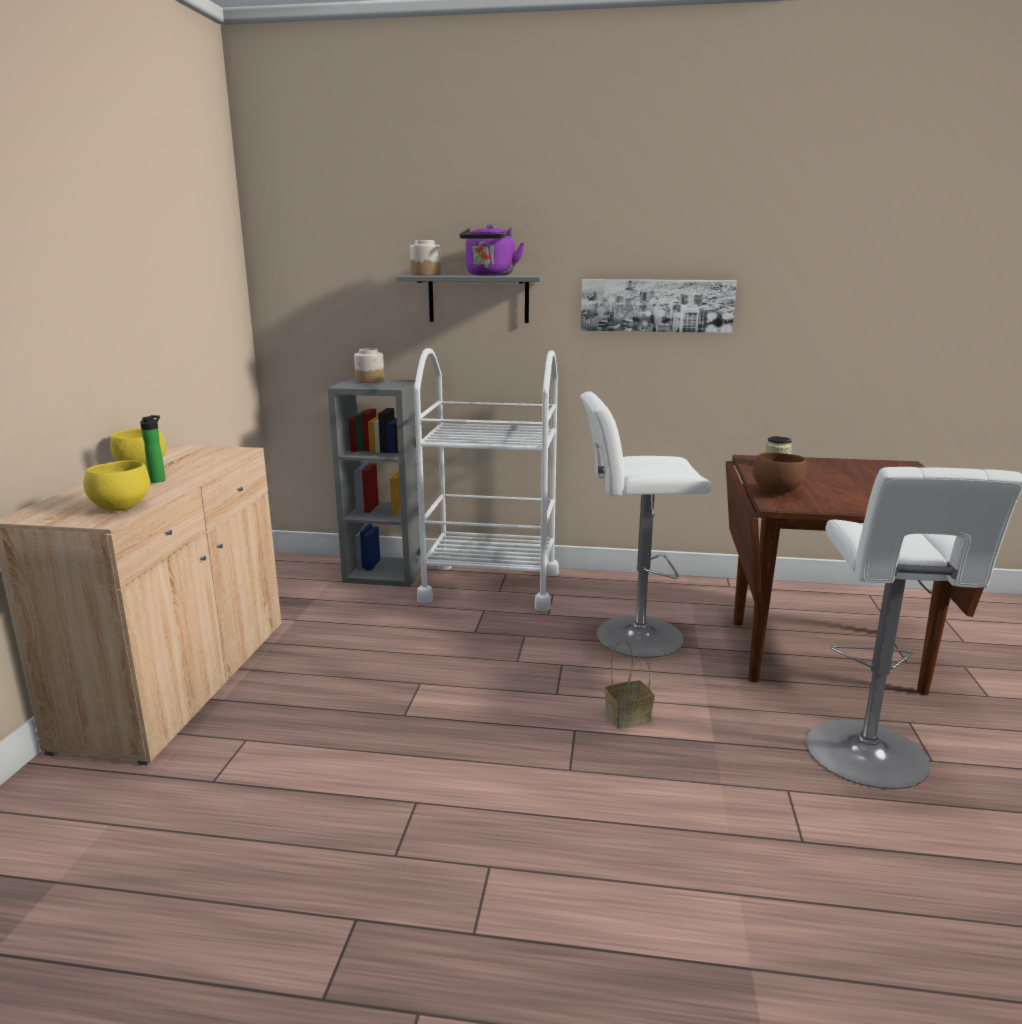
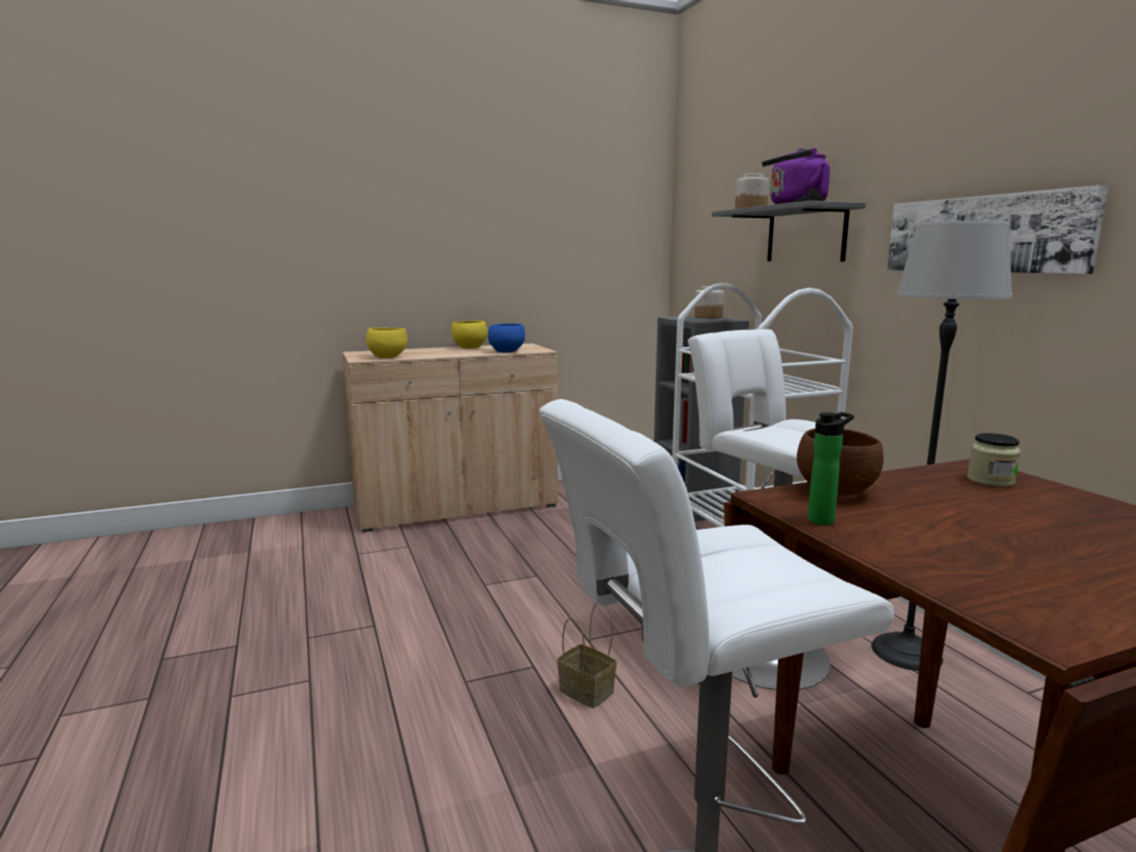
camera: 60 degrees right, 5 degrees down
(158, 480) = (450, 352): bottle -> bottle (824, 520)
(214, 461) = (505, 351): none -> blue bowl
(669, 596) = (905, 652): none -> floor lamp

